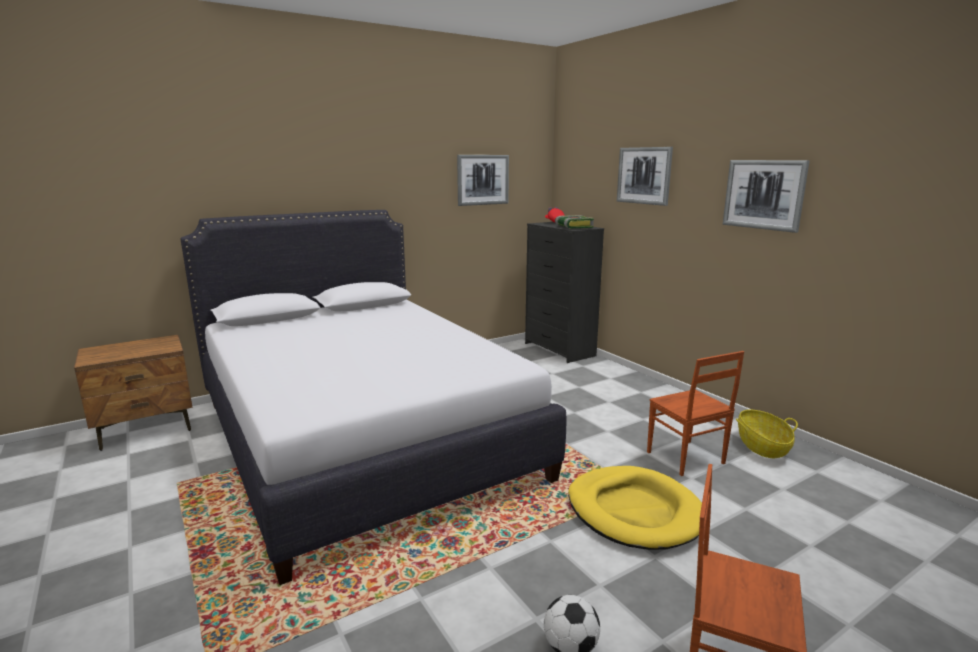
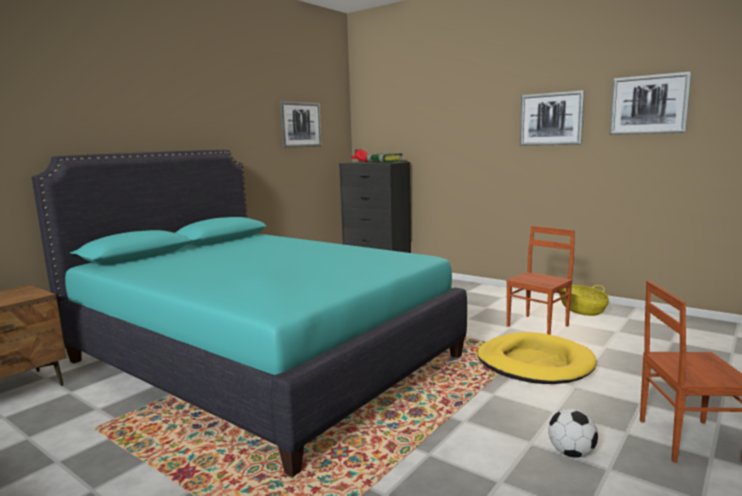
camera: 20 degrees left, 5 degrees down
(361, 438) = (260, 359): white bed -> turquoise bed
(644, 175) = (444, 114): picture -> picture (648, 104)
(685, 458) = (539, 326): brown chair -> brown chair turned 90 degrees counterclockwise

